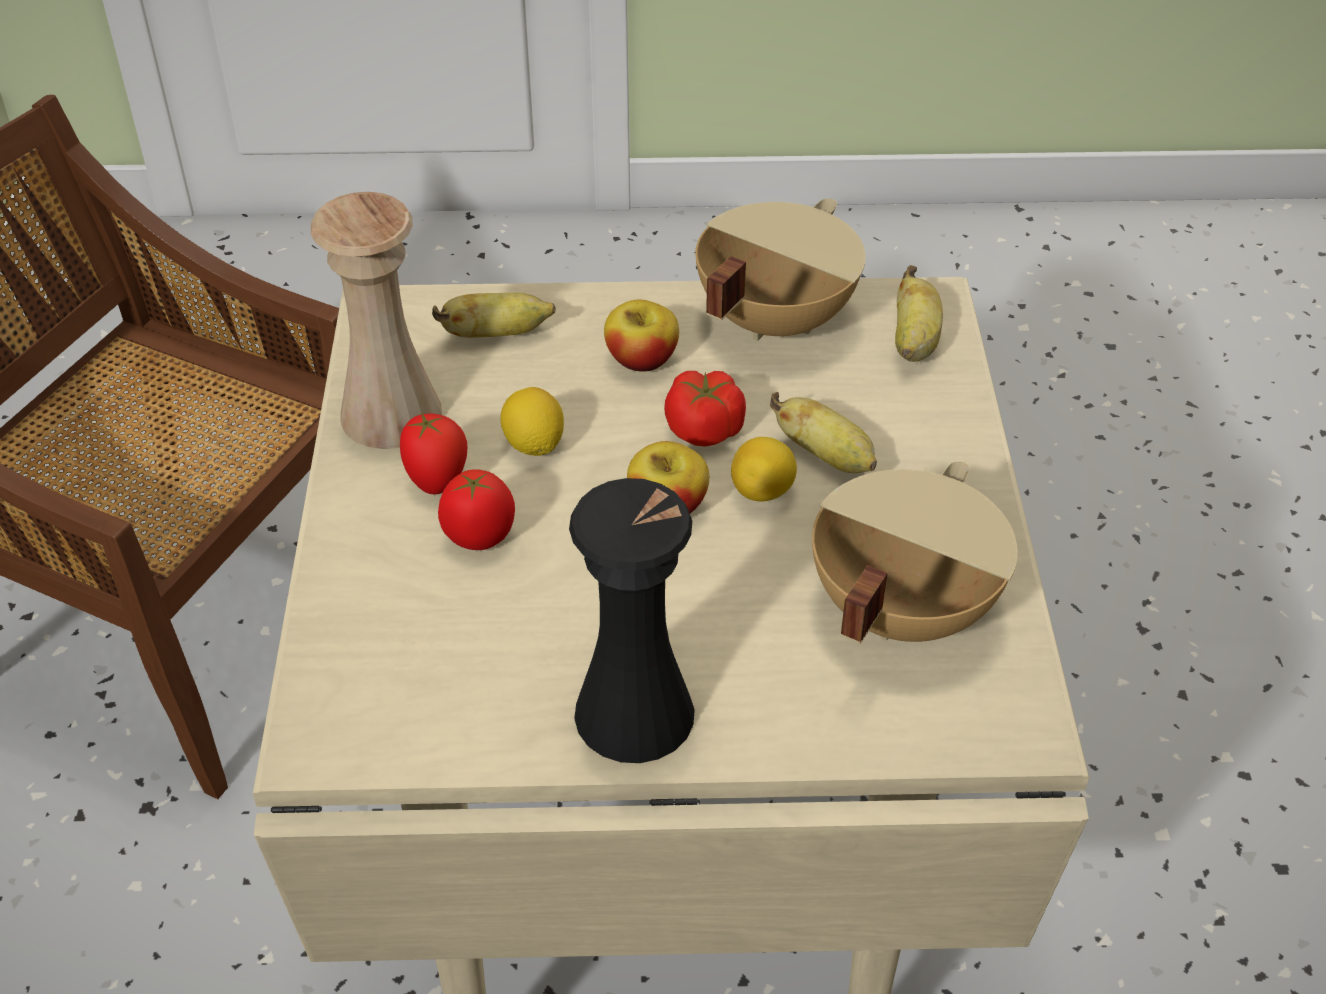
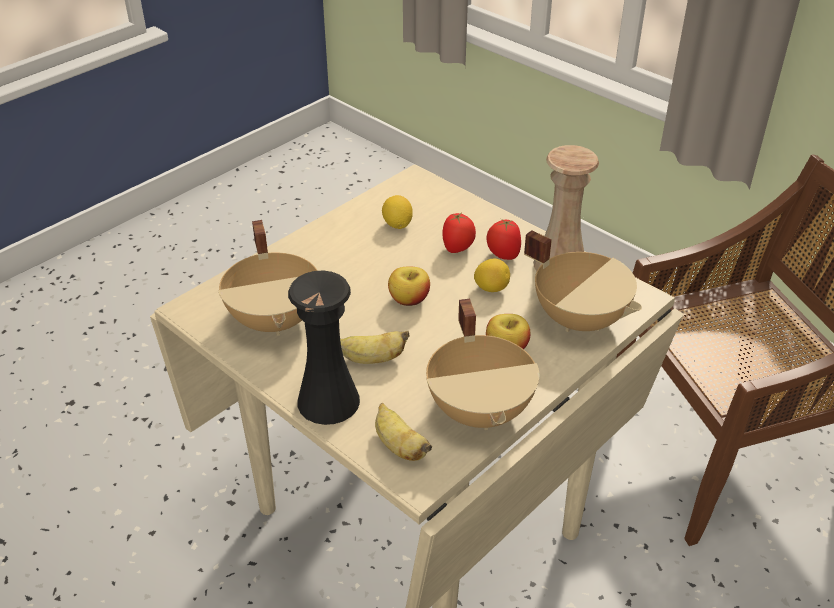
camera: 135 degrees right, 5 degrees down
(497, 334) = (580, 318): banana -> beige cooking pot
(634, 713) = (332, 236): black vase -> black vase (328, 401)
(705, 430) = (436, 336): tomato -> none
(763, 492) = (380, 328): lemon -> lemon (397, 224)

